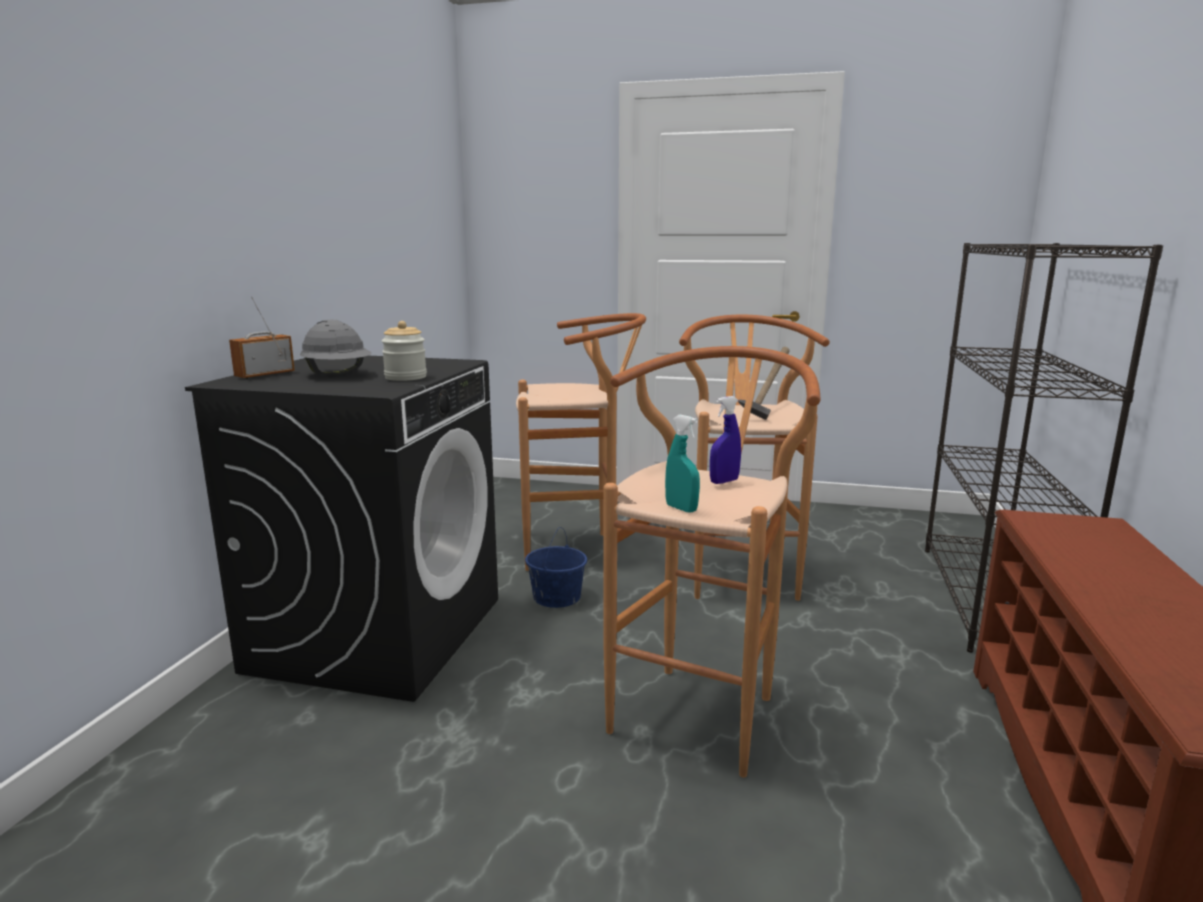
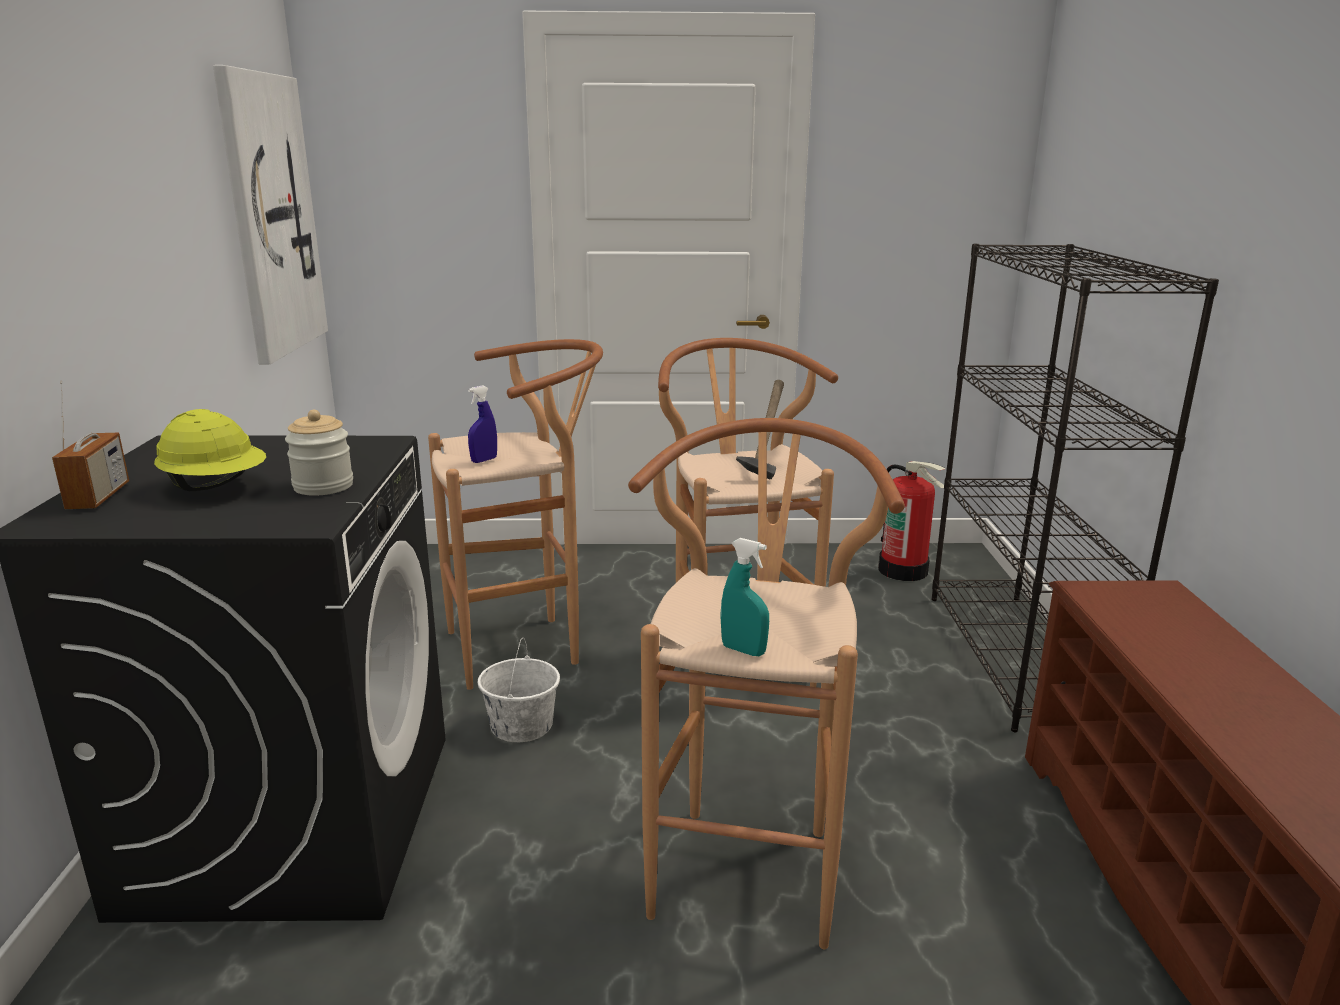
camera: 15 degrees left, 5 degrees up
(265, 375) = (99, 497): radio -> radio turned 150 degrees clockwise
(338, 374) = (216, 487): grey hard hat -> yellow hard hat
(432, 227) = (270, 216): none -> picture
(557, 597) = (522, 725): blue bucket -> white bucket
(724, 481) = (773, 596): blue spray bottle -> blue spray bottle (484, 460)
(906, 528) = (903, 570): none -> fire extinguisher

